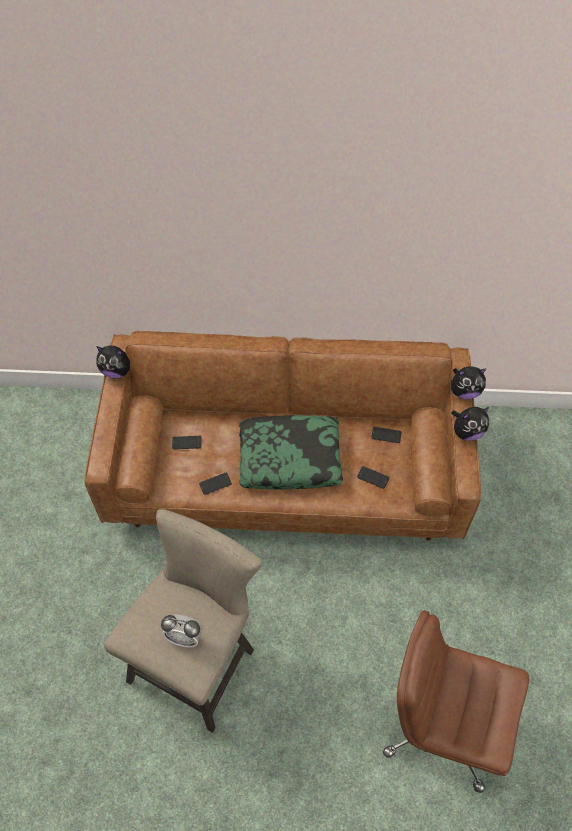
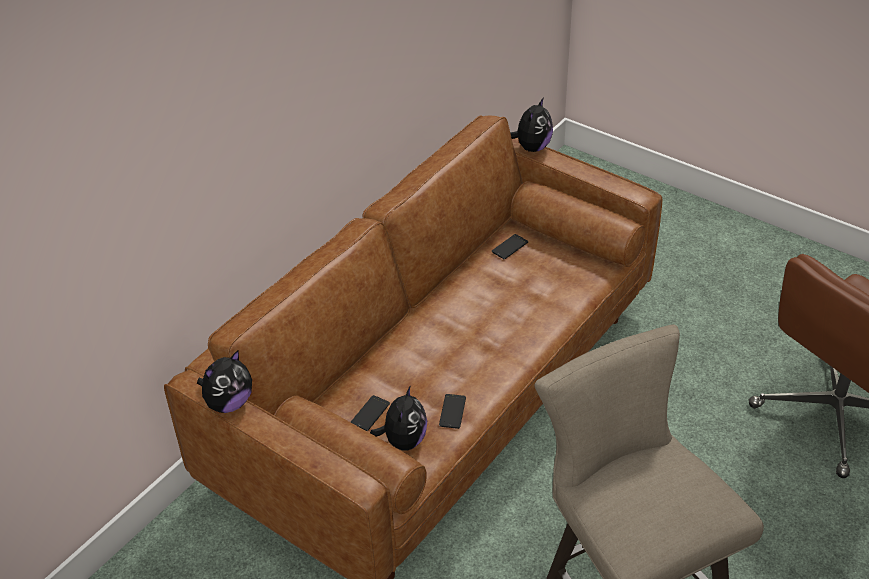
camera: 55 degrees left, 15 degrees down
(184, 637) = (677, 493): alarm clock -> none
(290, 458) = (472, 332): pillow -> none
(373, 477) = (554, 279): phone -> none
(467, 432) = (580, 167): plush toy -> plush toy (403, 440)

